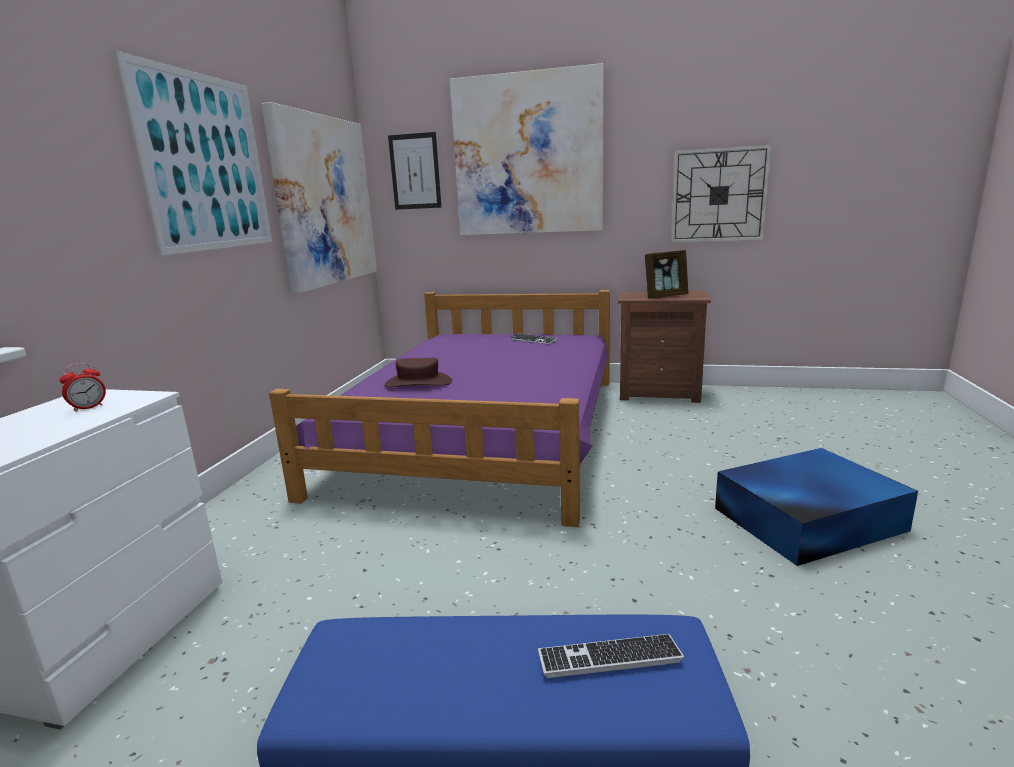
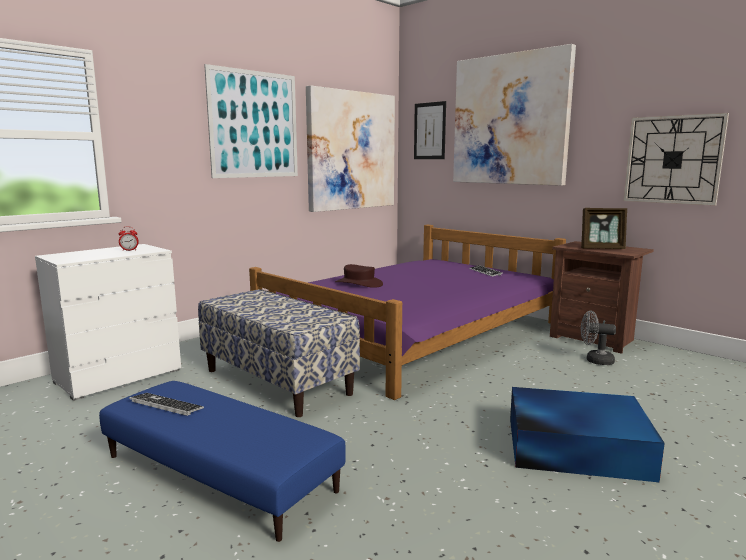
camera: 30 degrees right, 5 degrees down
(401, 552) = (277, 382): none -> bench
(609, 658) = (264, 433): keyboard -> keyboard (166, 405)
(691, 416) = (595, 360): none -> grey fan

